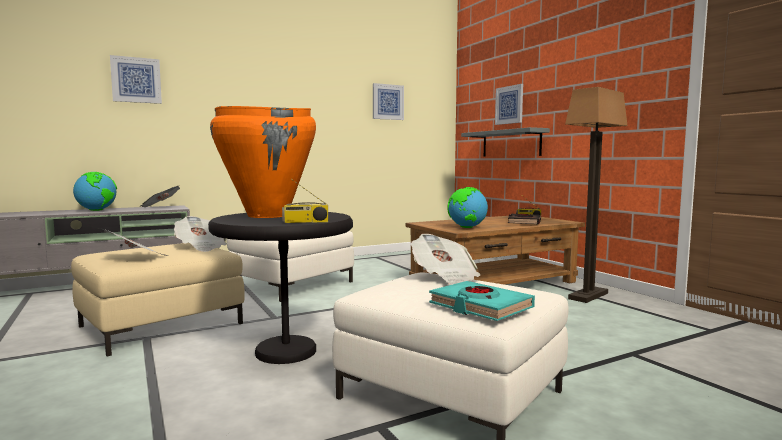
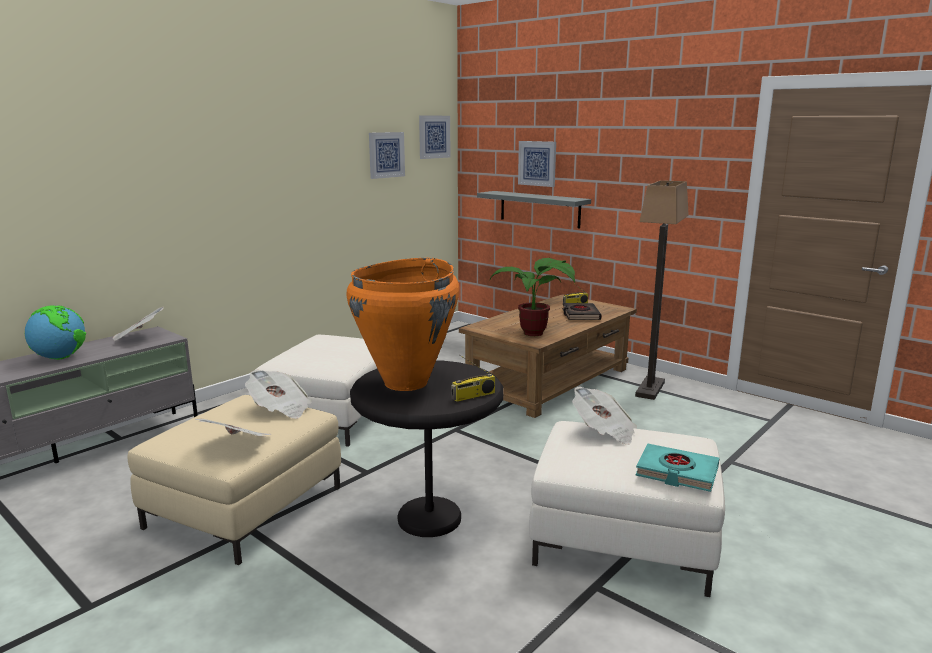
camera: 20 degrees left, 10 degrees up
(136, 80) = (78, 162): picture -> picture (434, 137)
(466, 227) = (536, 334): globe -> potted plant

